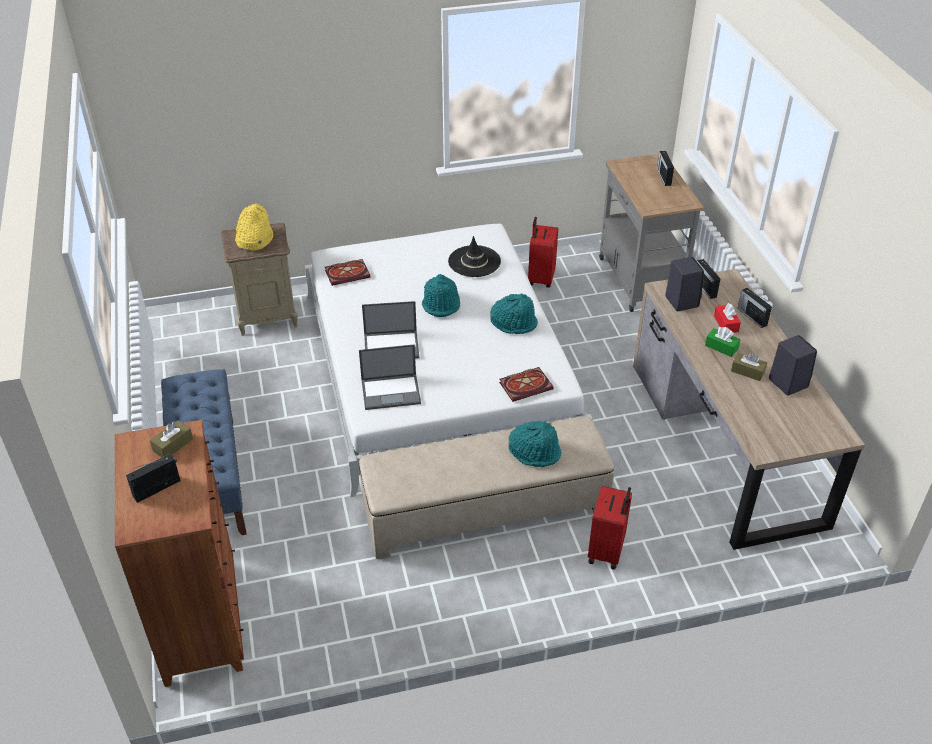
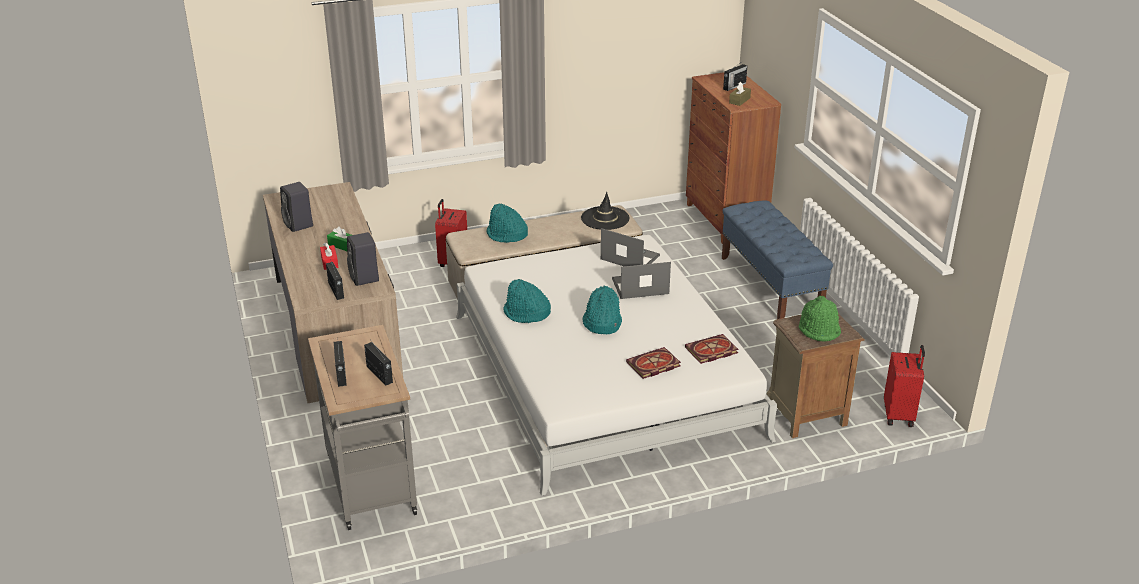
camera: 175 degrees right, 10 degrees down
(254, 239) = (819, 329): yellow hat -> green hat
(391, 391) = (629, 257): laptop -> laptop turned 45 degrees clockwise
(474, 261) = (574, 365): black hat -> black hat (605, 218)
(526, 385) = (513, 267): book -> book (653, 365)
(540, 278) = (496, 480): red suitcase -> red suitcase (899, 415)
(747, 371) = (328, 230): brown tissue box -> none
(751, 316) = (302, 269): radio -> radio (379, 375)

